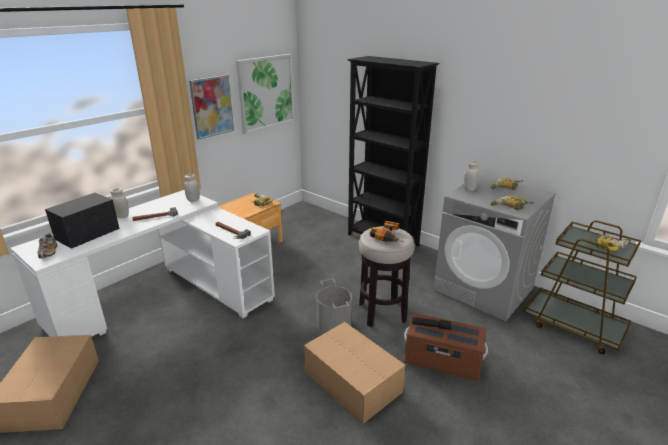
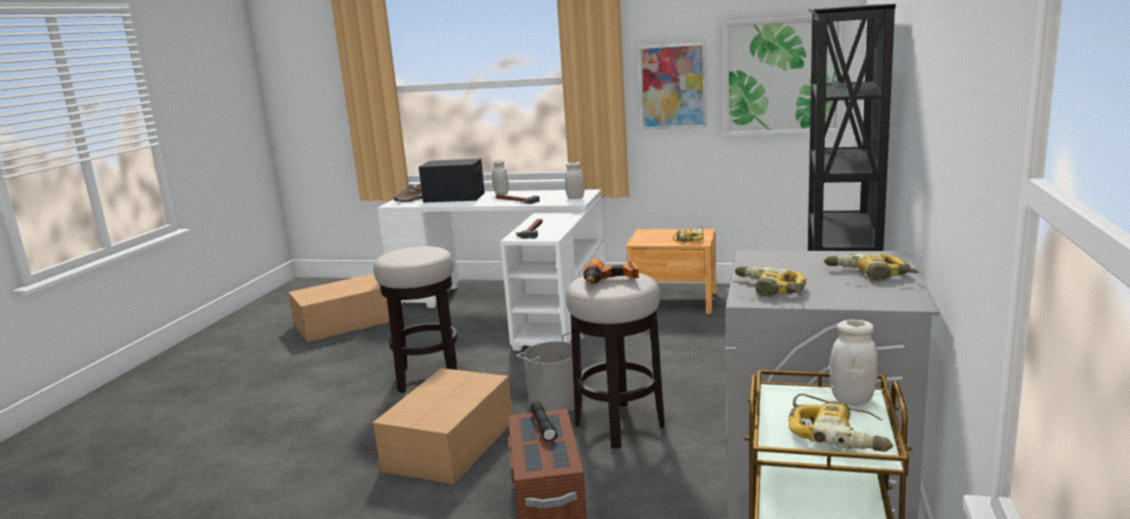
camera: 65 degrees right, 10 degrees down
(239, 368) = (428, 377): none -> stool
(469, 189) = (801, 257): white jar -> white jar (852, 399)

